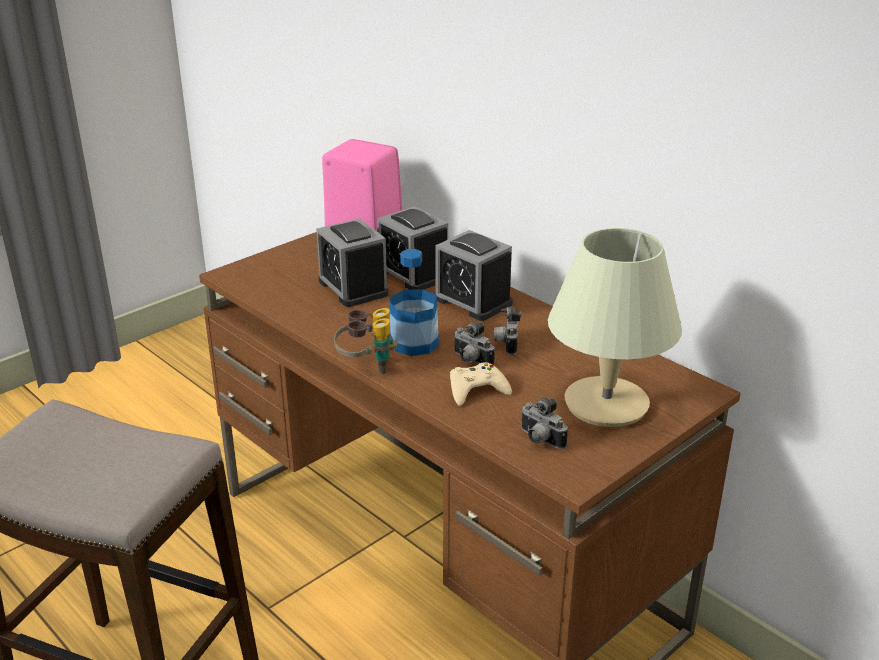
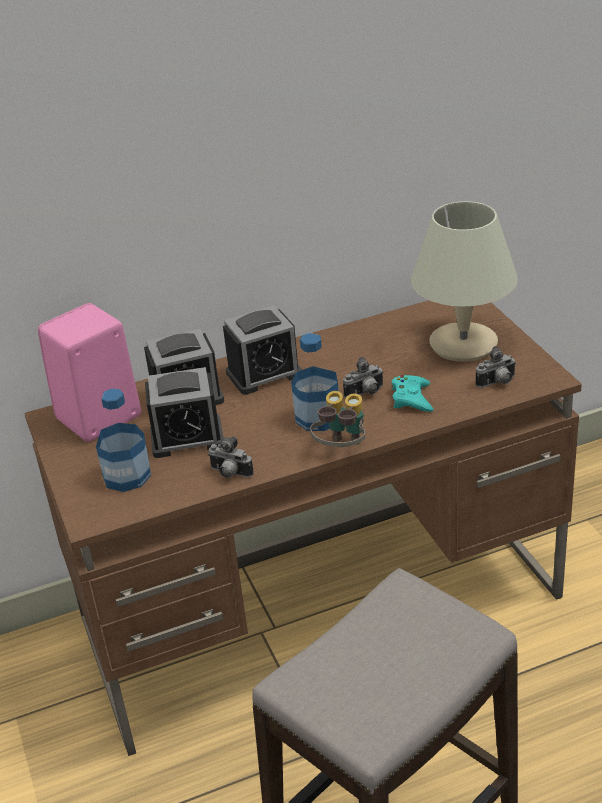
camera: 65 degrees left, 5 degrees up
(289, 275) = (127, 476): none -> bottle
(476, 389) = (412, 398): beige game controller -> turquoise game controller
(506, 343) = (348, 370): camera -> camera (230, 474)

